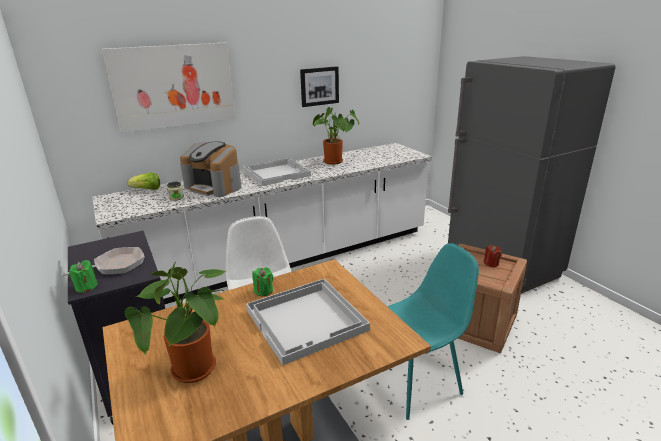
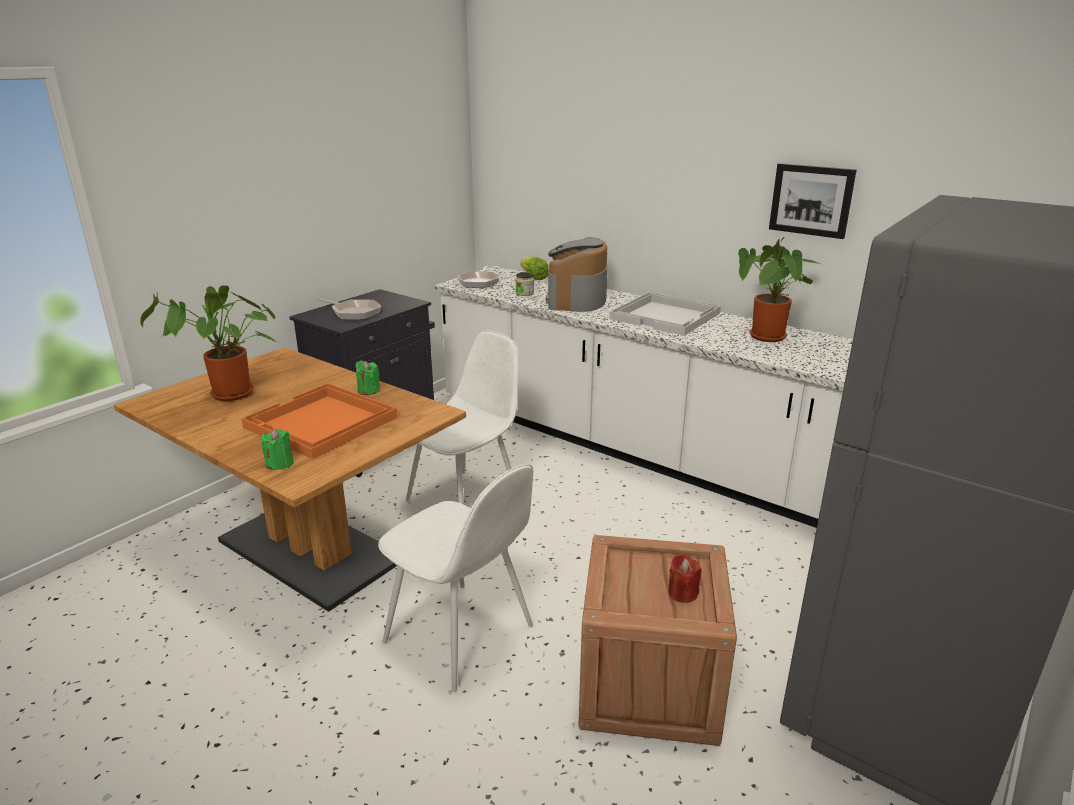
camera: 65 degrees right, 0 degrees up
(86, 287) = (313, 314): green candle -> green candle (280, 464)
(122, 207) = (479, 282): none -> frying pan
(174, 86) = (595, 156): picture -> none
(307, 320) = (321, 423): white tray -> orange tray
(415, 380) = (461, 636): turquoise chair -> white chair

